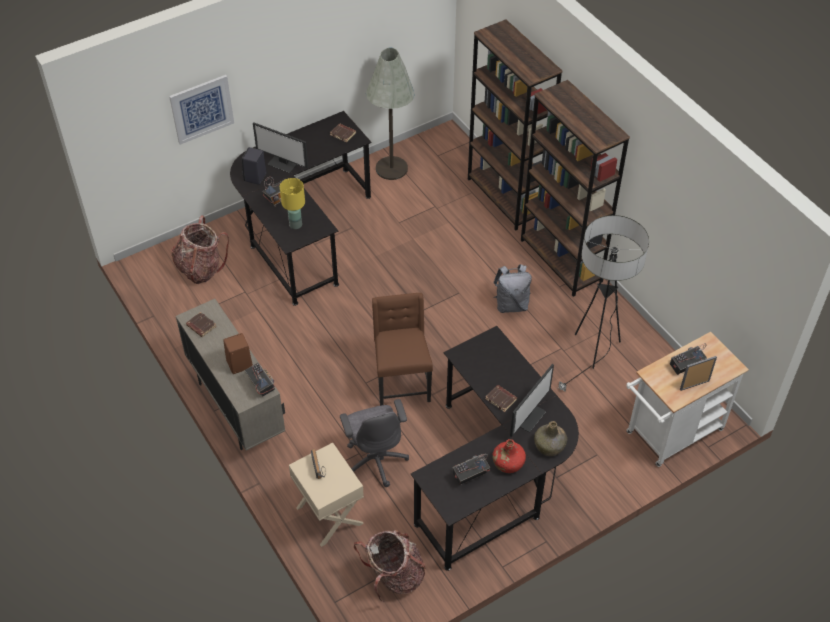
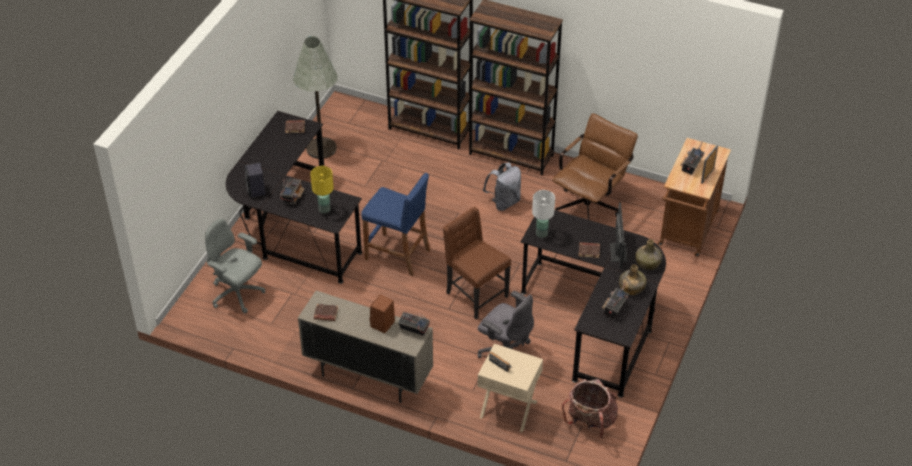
camera: 35 degrees left, 5 degrees down
(201, 268) = (237, 294): backpack -> grey office chair
(202, 109) = (198, 147): picture -> none
(283, 163) = (268, 170): monitor -> none
(367, 305) = (398, 255): none -> blue stool
(471, 355) = (541, 233): none -> white table lamp
(508, 463) = (631, 288): red bottle -> green bottle
(594, 352) = (590, 205): floor lamp -> brown office chair
(670, 435) = (687, 233): white cart -> brown cart

